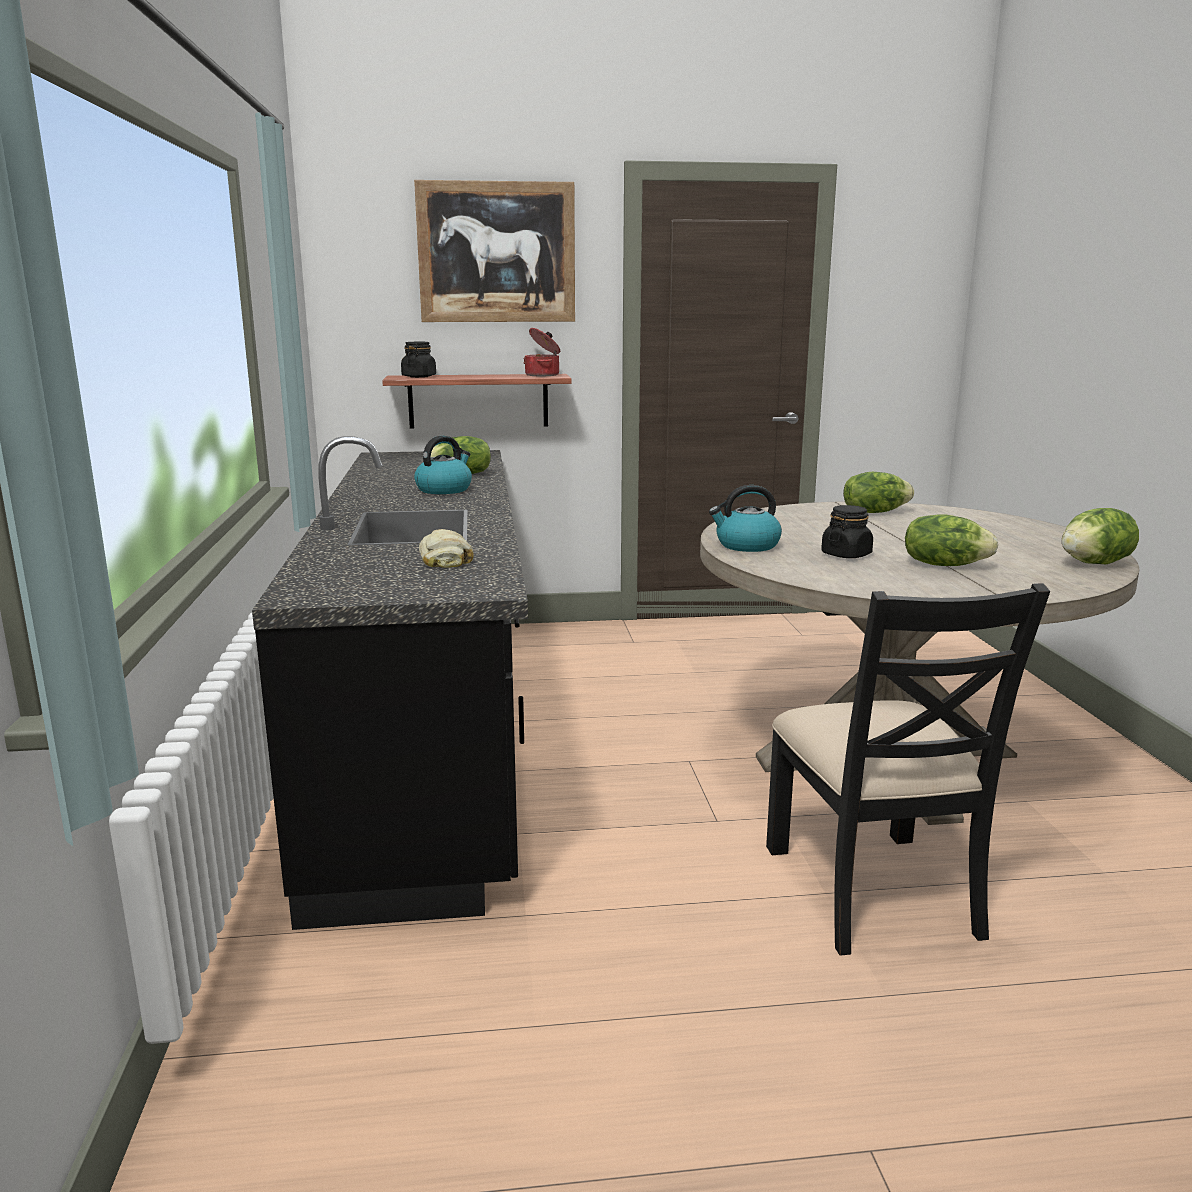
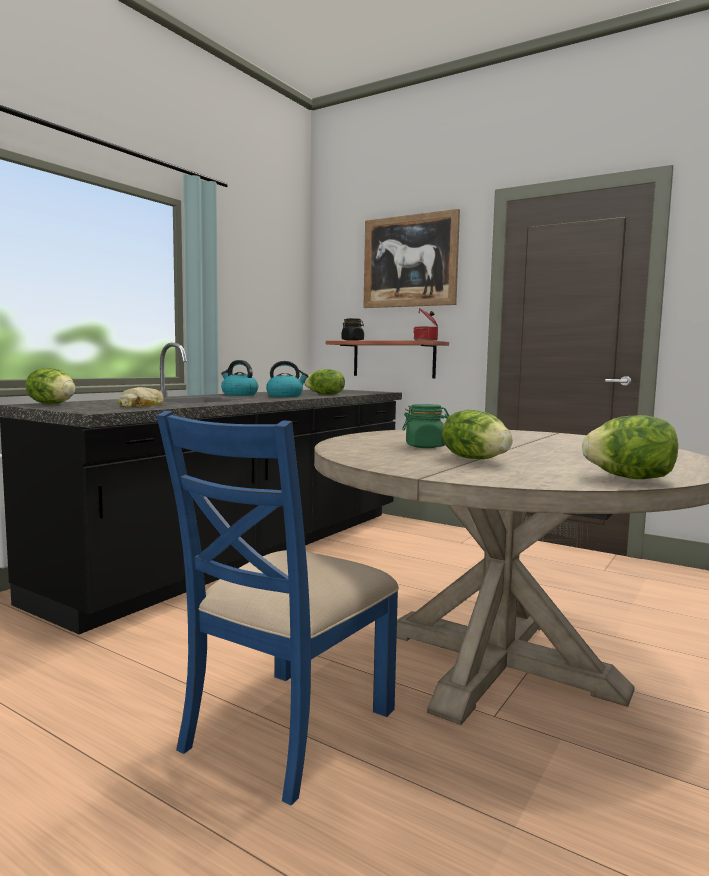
camera: 40 degrees right, 10 degrees down
(746, 545) = (379, 436): kettle -> kettle (239, 395)
(846, 555) = (425, 446): black jar -> green jar
(873, 890) = (287, 728): black chair -> blue chair
(874, 512) = (564, 438): lettuce -> lettuce (52, 404)

